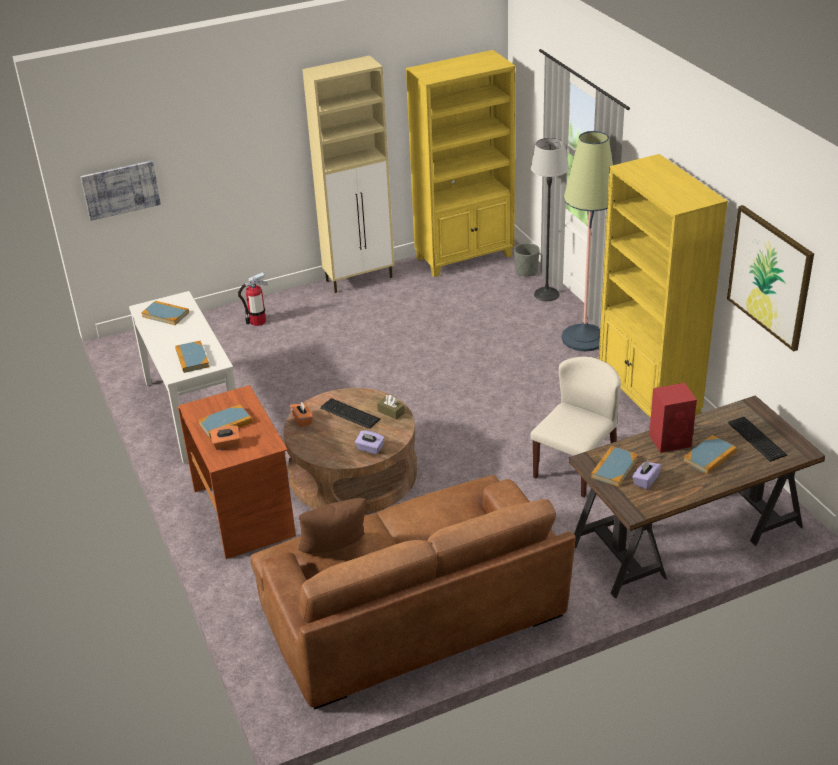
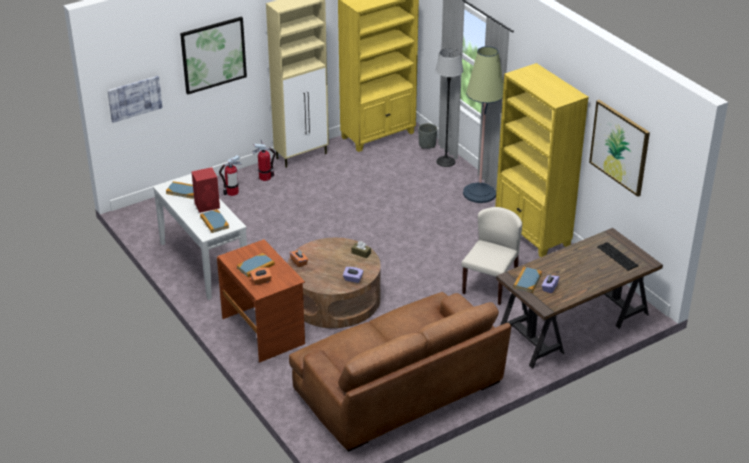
camera: 10 degrees left, 0 degrees up
(230, 136) = (213, 55): none -> picture
(305, 304) = (265, 177): none -> fire extinguisher
(335, 550) = (348, 347): brown pillow -> none
(350, 414) = (332, 256): keyboard -> none
(671, 440) = (561, 261): red speaker -> red speaker (207, 205)
(709, 456) = (588, 269): book -> none

